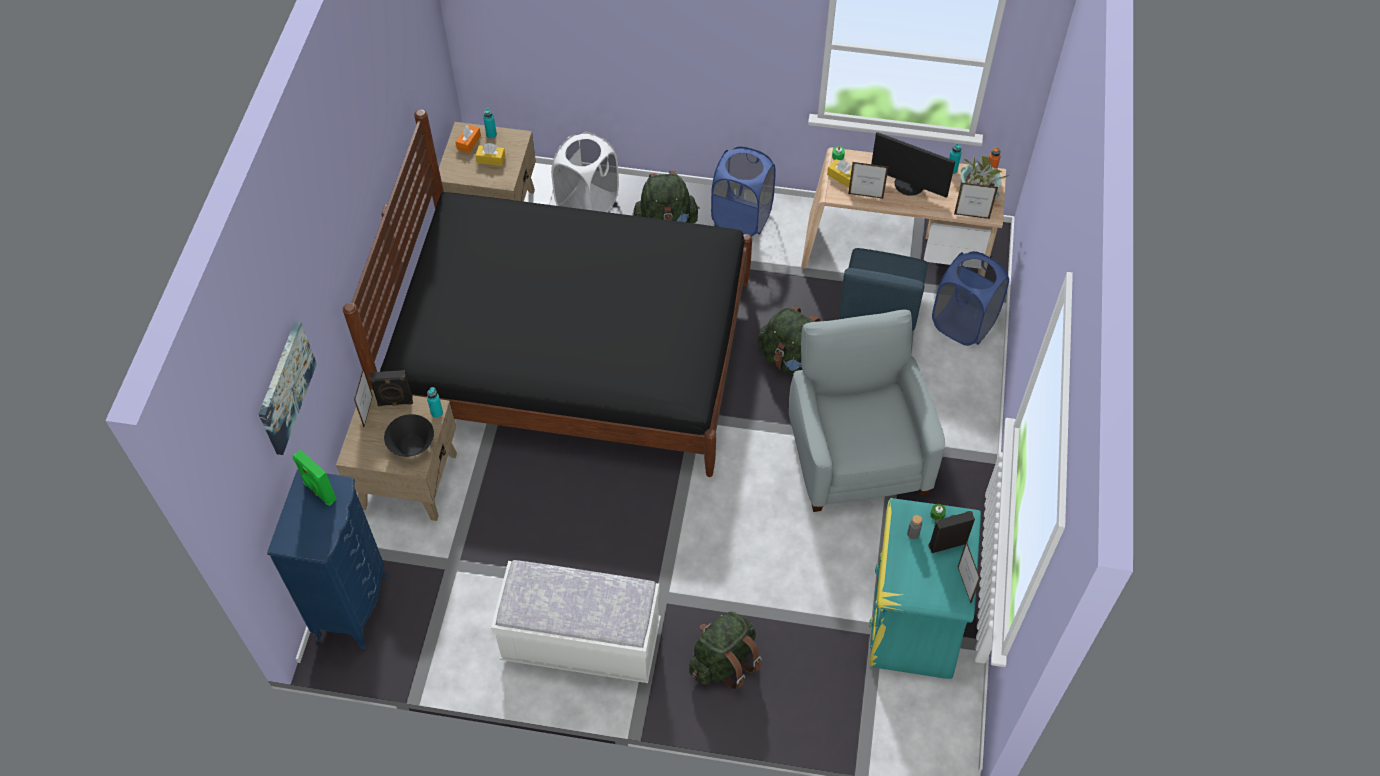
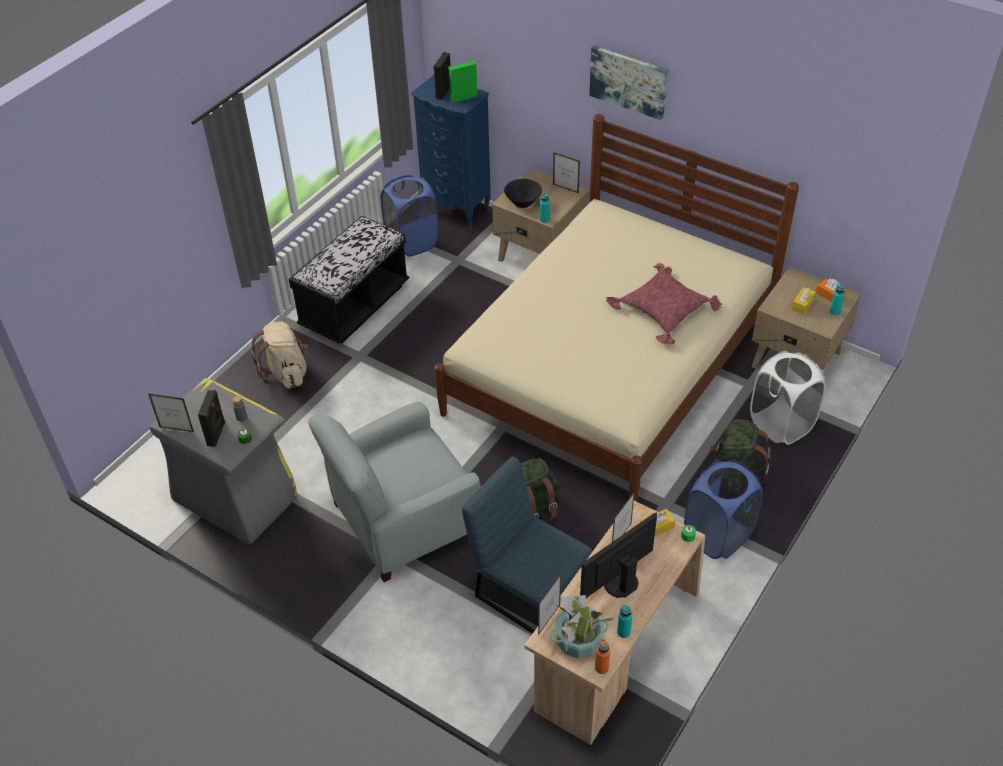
camera: 115 degrees right, 10 degrees down
(285, 387) = (517, 49): picture -> picture (628, 81)
(395, 402) = (566, 202): black speaker -> black speaker (442, 92)
(557, 251) = (663, 307): none -> red pillow
(572, 354) = (609, 368): black bed -> beige bed
(581, 643) = (354, 306): white bench -> black bench
(723, 661) = (286, 373): green backpack -> beige backpack
(857, 453) = (403, 520): grey armchair -> grey armchair turned 135 degrees clockwise
(914, 617) = (235, 496): turquoise nightstand -> grey nightstand
(963, 323) = (496, 671): blue laundry basket -> blue laundry basket (412, 242)

